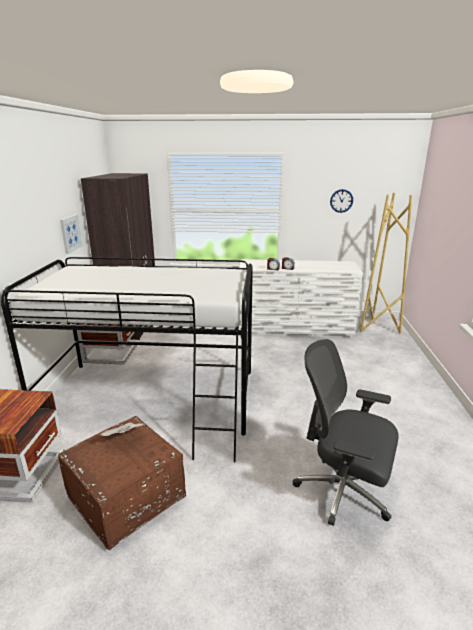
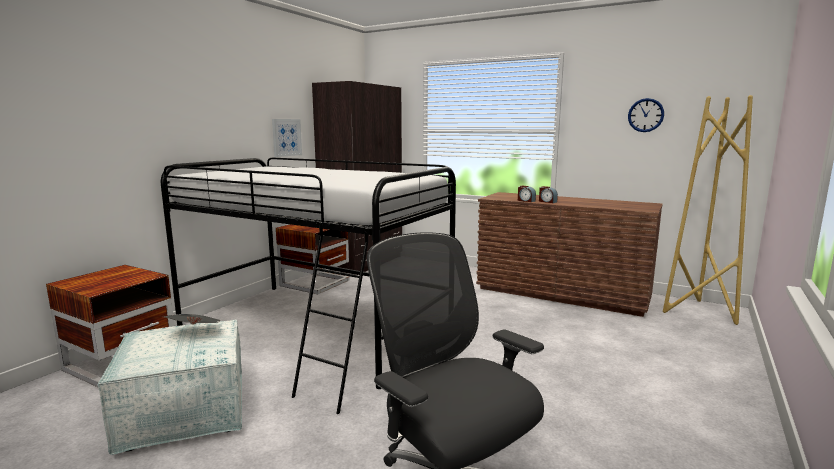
camera: 25 degrees right, 10 degrees down
(127, 498) = (185, 414): brown ottoman -> white ottoman
(295, 328) = (561, 294): white dresser -> brown dresser

